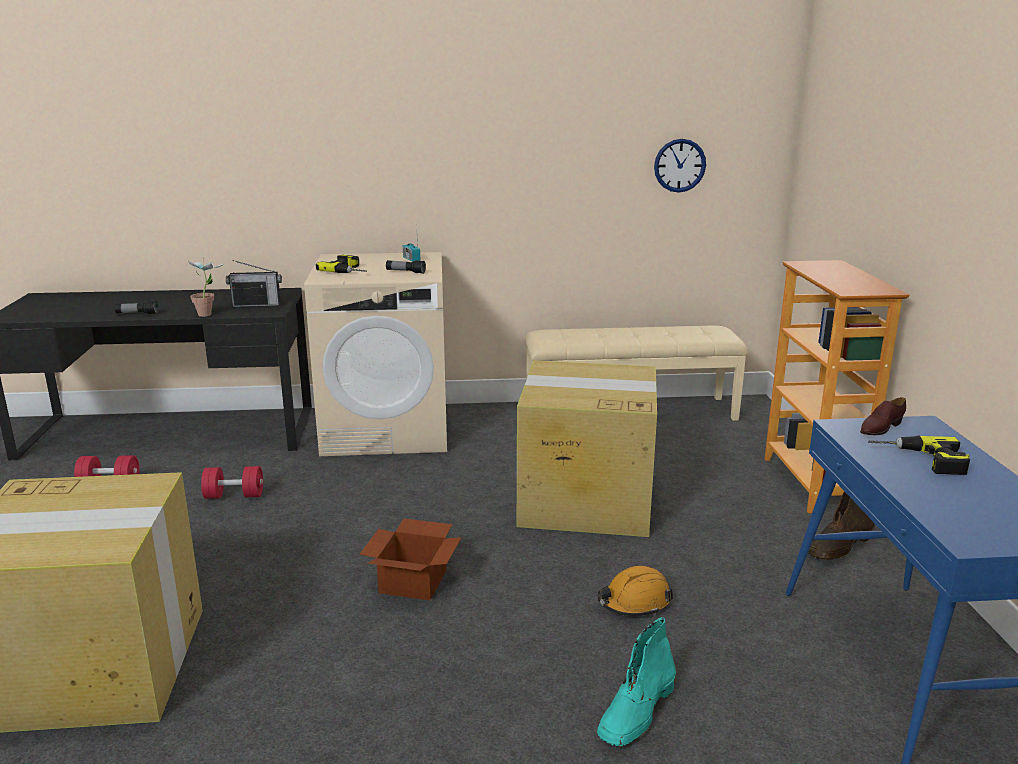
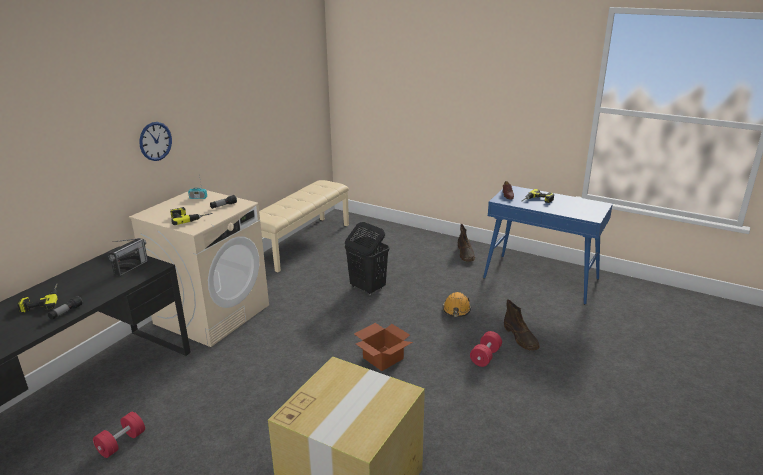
camera: 55 degrees left, 5 degrees up
(154, 300) = (41, 300): none -> power drill
(209, 313) = (120, 286): potted plant -> none
(234, 496) = (217, 391): red dumbbell -> red dumbbell (485, 356)
(584, 500) = (367, 288): cardboard box -> black laundry basket
(637, 712) = (521, 338): turquoise boot -> brown boot
(679, 165) = (291, 98): wall clock -> wall clock (155, 141)
(814, 483) = (419, 236): bookcase -> none

